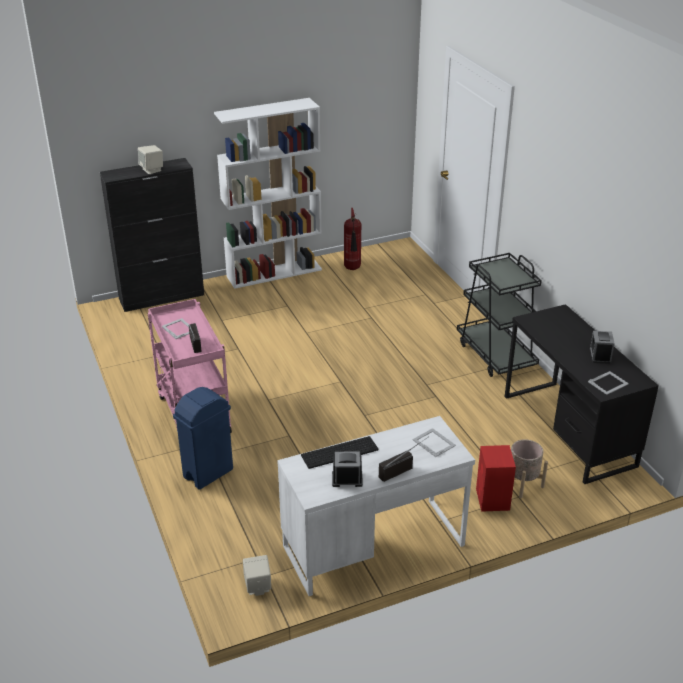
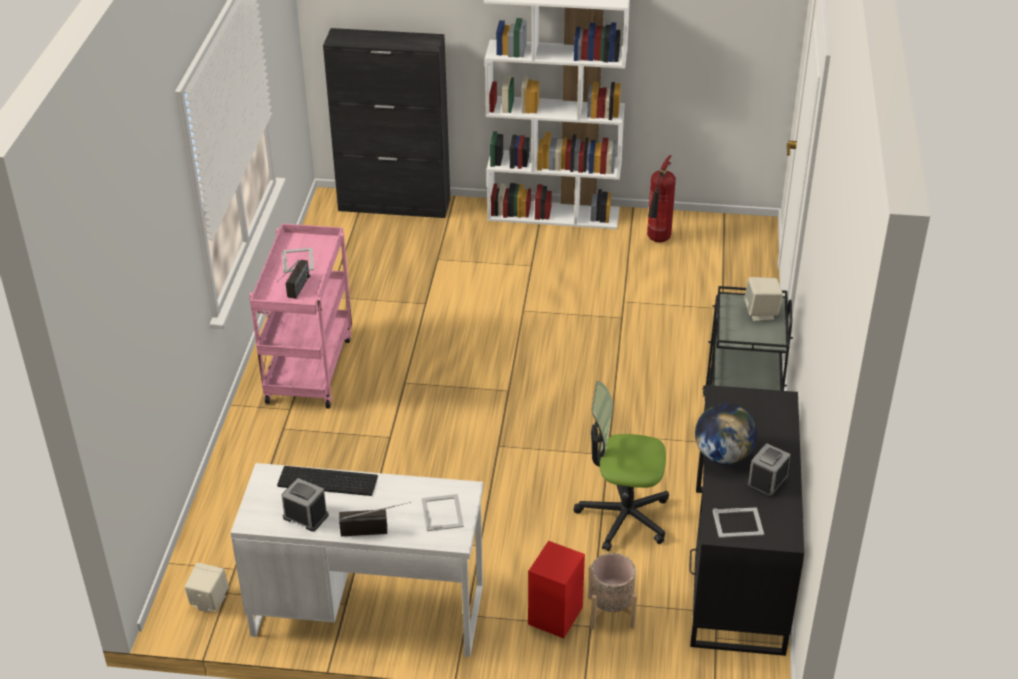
camera: 30 degrees right, 5 degrees up
(152, 170) = (390, 42): beige speaker -> beige speaker (761, 313)
(207, 473) = (265, 448): blue trash can -> none
(478, 427) = (623, 516): none -> office chair
(562, 351) = (723, 456): none -> globe

